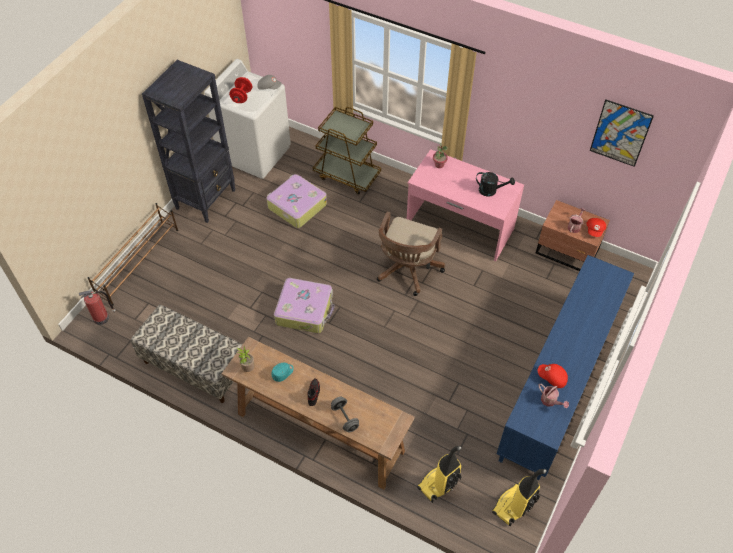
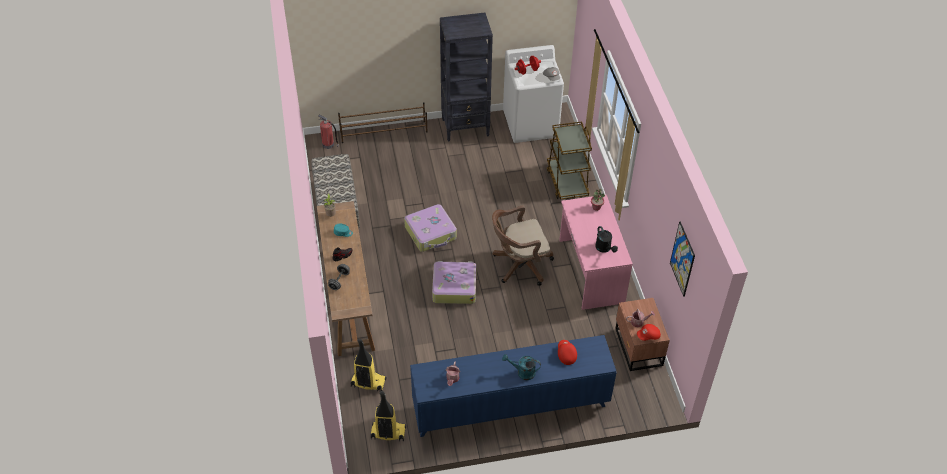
camera: 50 degrees right, 5 degrees down
(296, 206) = (510, 174): suitcase -> suitcase (454, 287)
(552, 378) = (472, 370): red cap -> red cap (566, 355)
(584, 341) = (522, 372): none -> turquoise watering can

